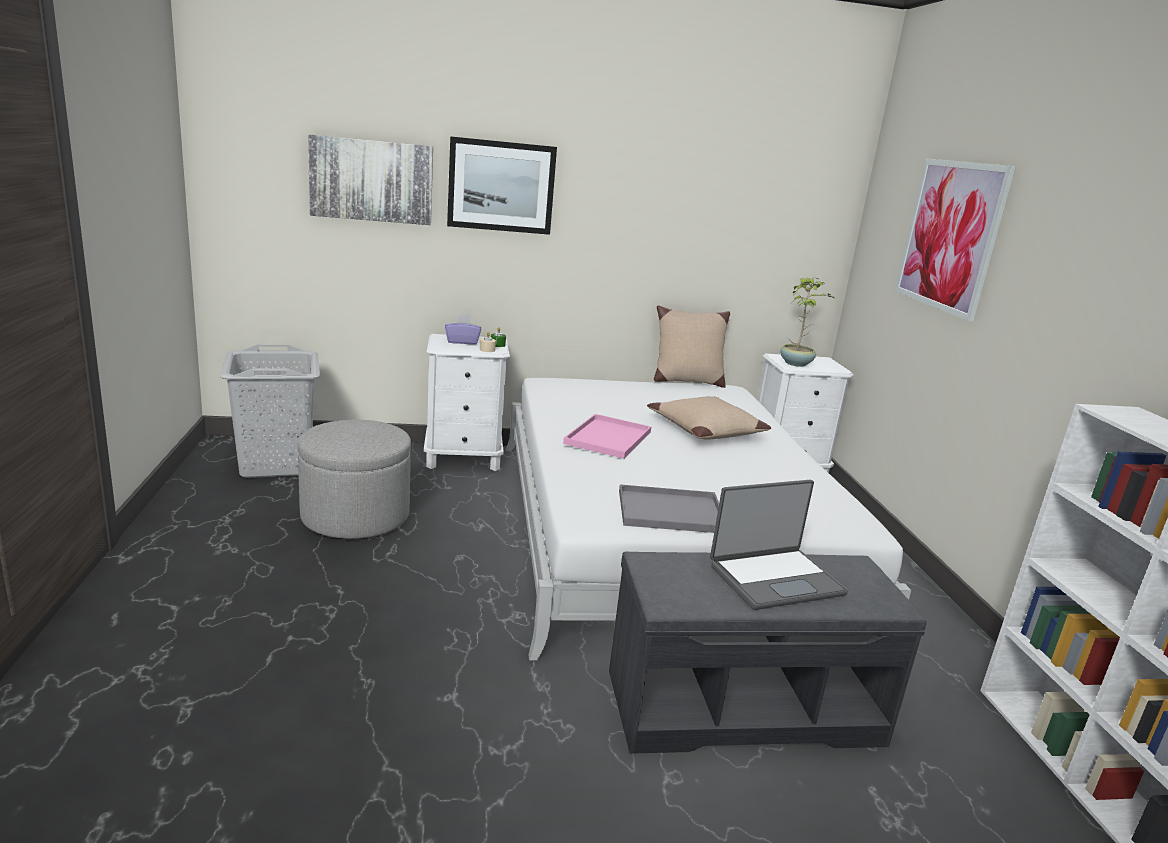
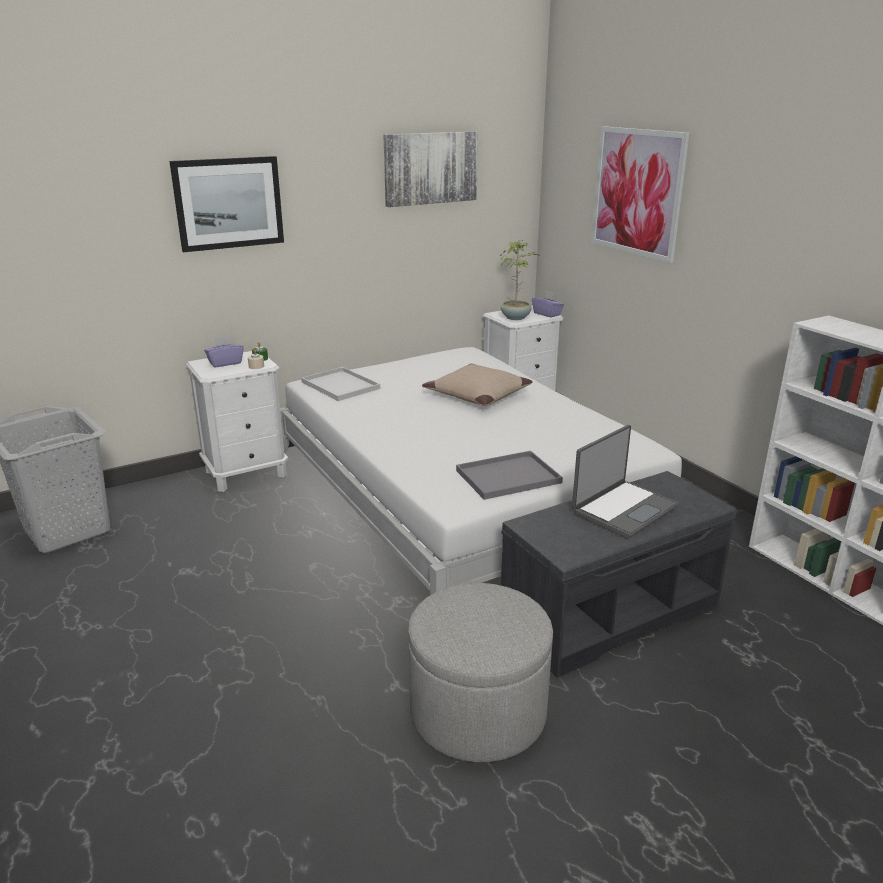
camera: 20 degrees left, 5 degrees up
(355, 516) = (189, 557): grey ottoman -> grey ottoman (478, 712)
(372, 180) = (95, 219): picture -> picture (430, 168)
(571, 389) = (339, 385): none -> white tray
(608, 438) = (410, 425): pink tray -> none
(686, 381) = (426, 352): beige pillow -> none
(836, 367) = (547, 314): none -> purple tissue box

